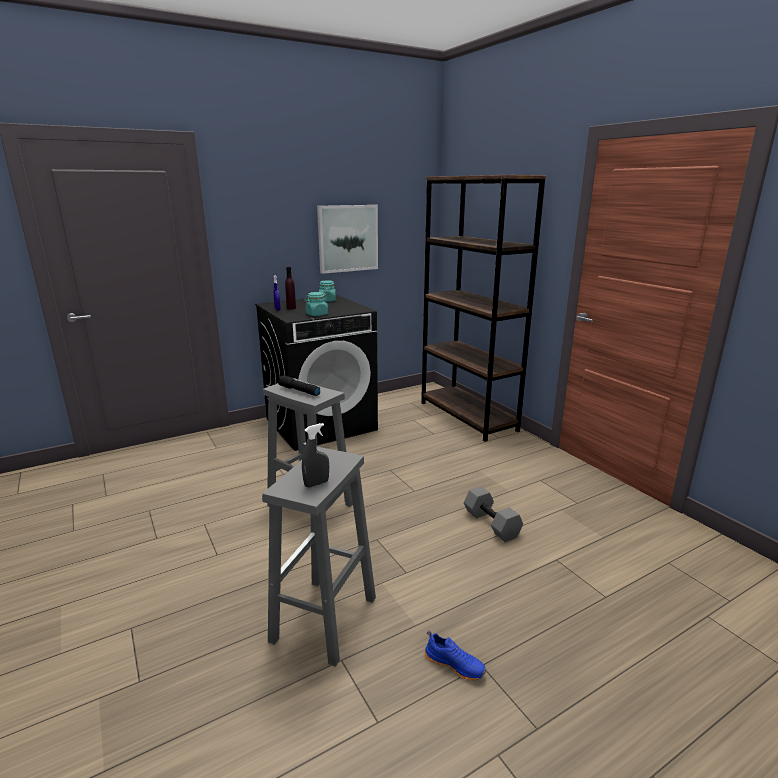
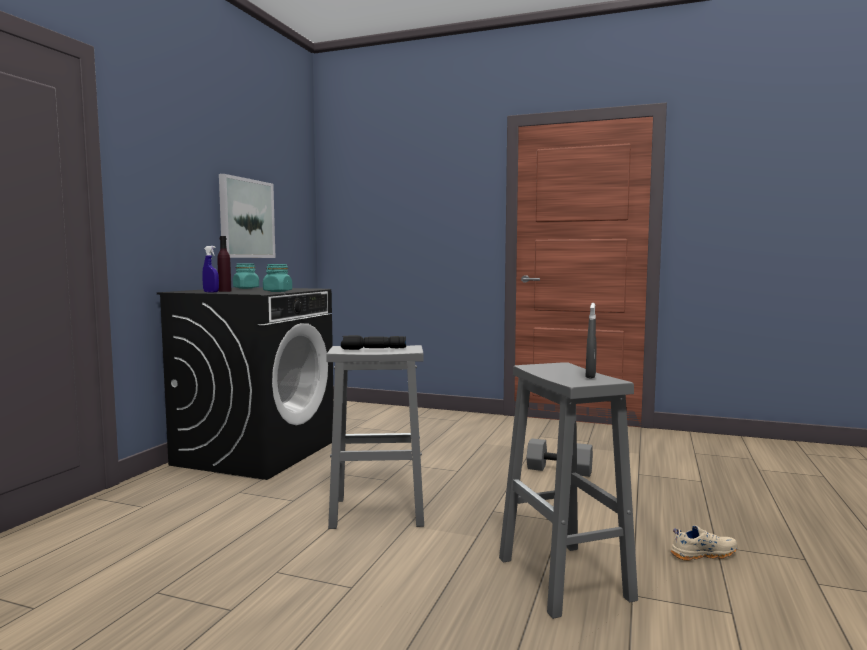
camera: 40 degrees left, 15 degrees down
(455, 664) = (702, 554): blue shoe -> beige shoe
(467, 416) = (403, 414): brown bookcase -> none

